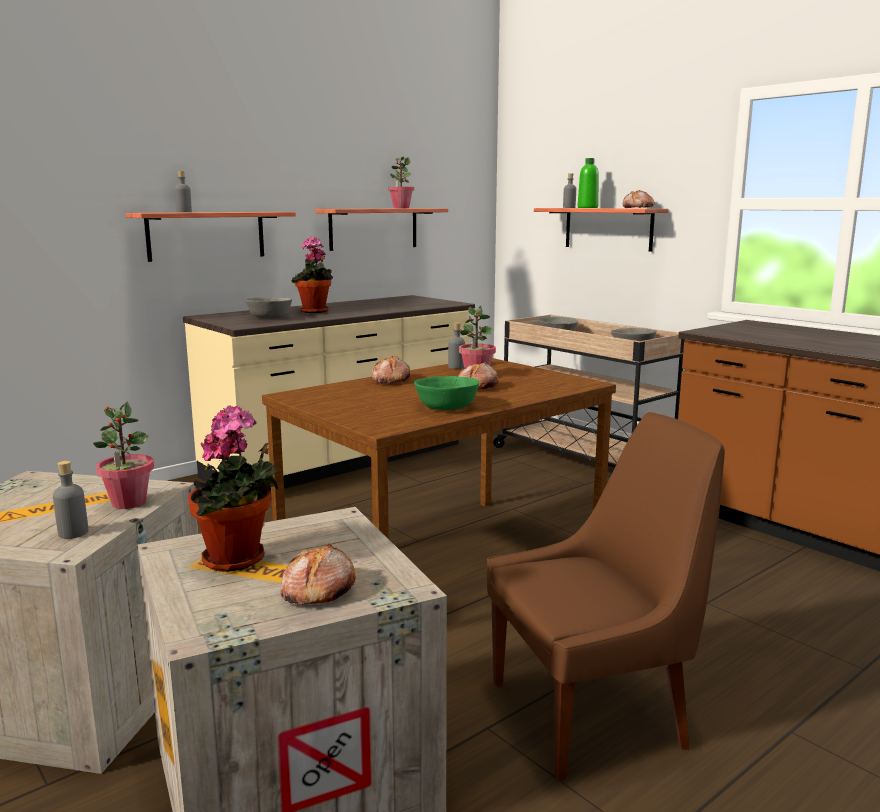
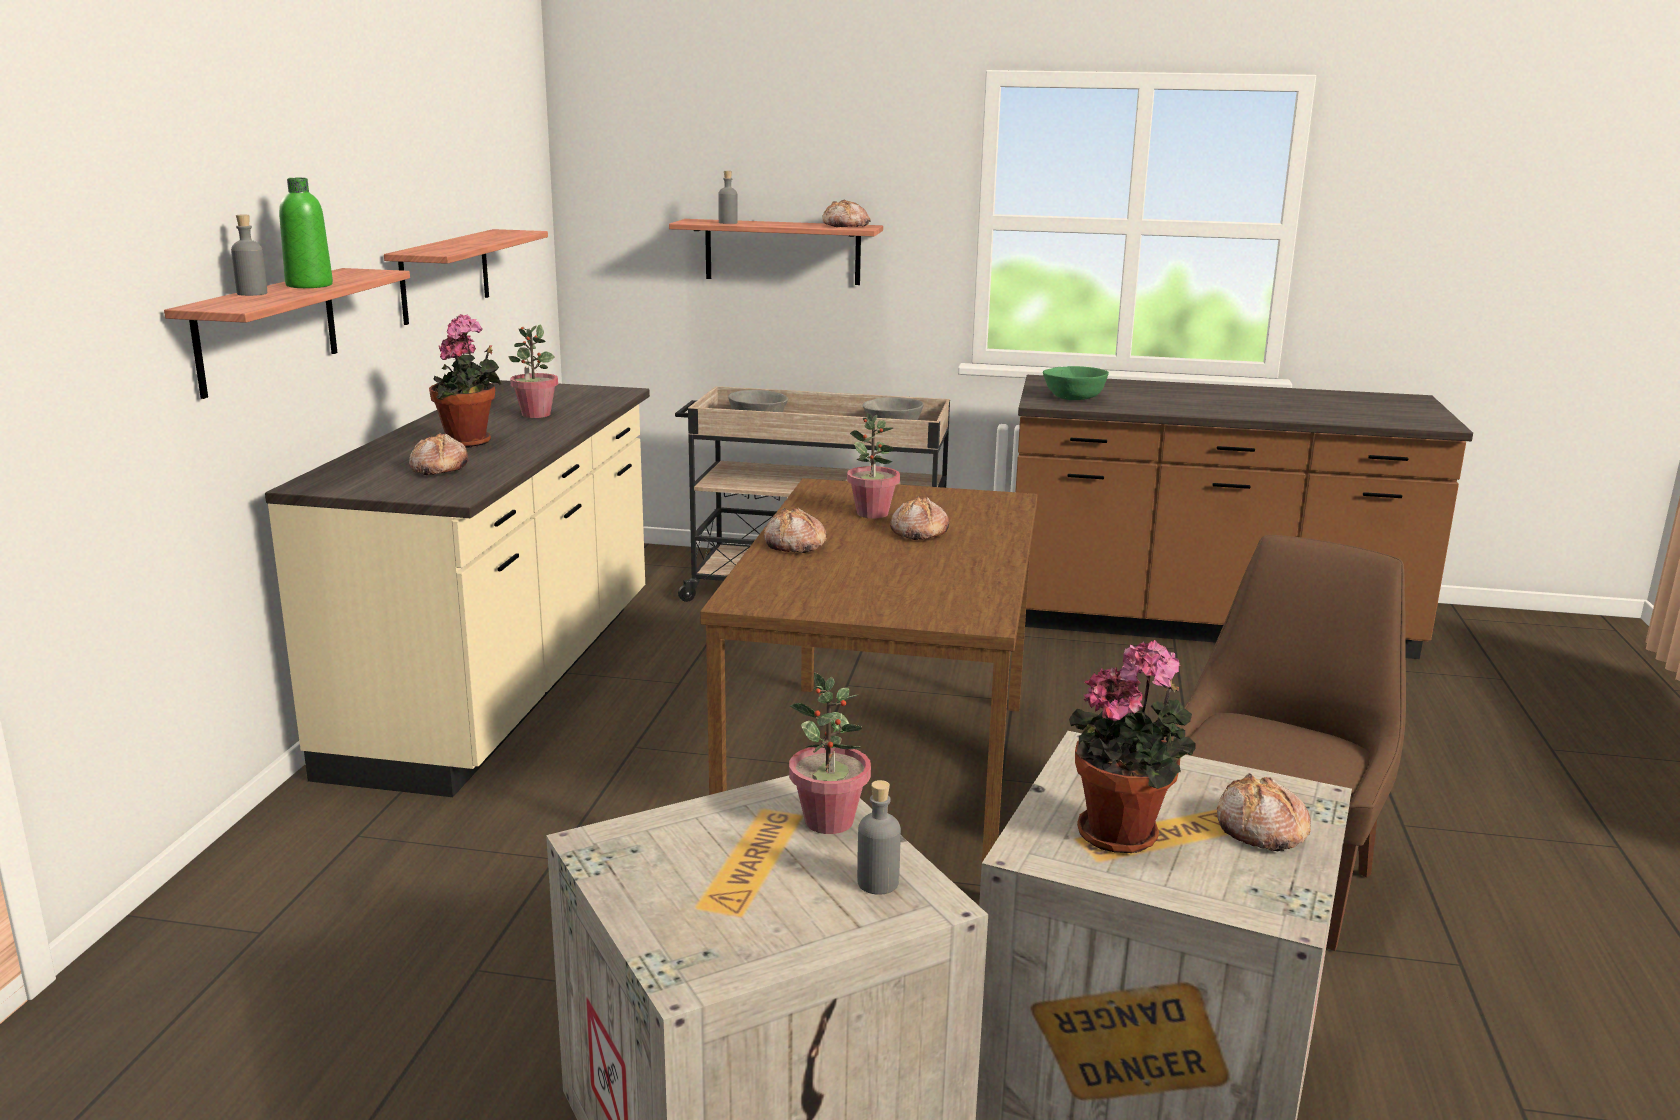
camera: 40 degrees left, 5 degrees up
(269, 317) = (438, 469): grey bowl -> bread
(401, 208) = (486, 236): potted plant -> potted plant (535, 414)
(446, 407) = (966, 571): green bowl -> green bowl (1073, 397)
(456, 367) = (812, 504): grey bottle -> none
(587, 208) = (761, 223): green bottle -> green bottle (309, 285)

